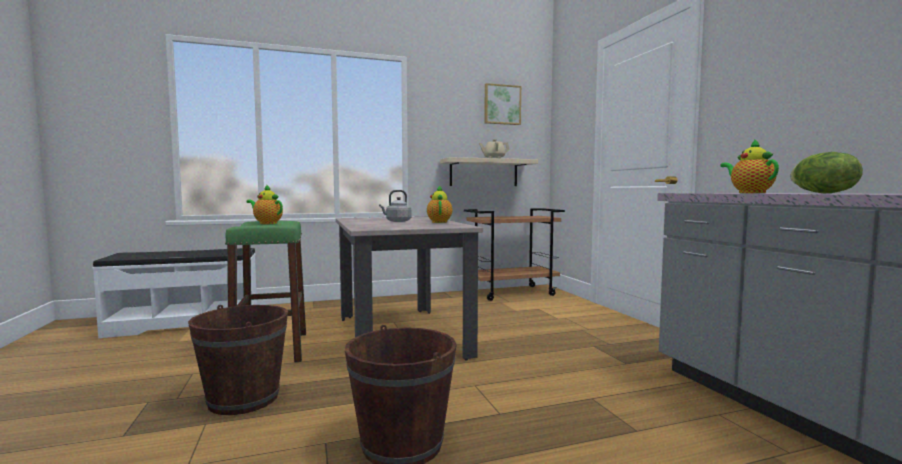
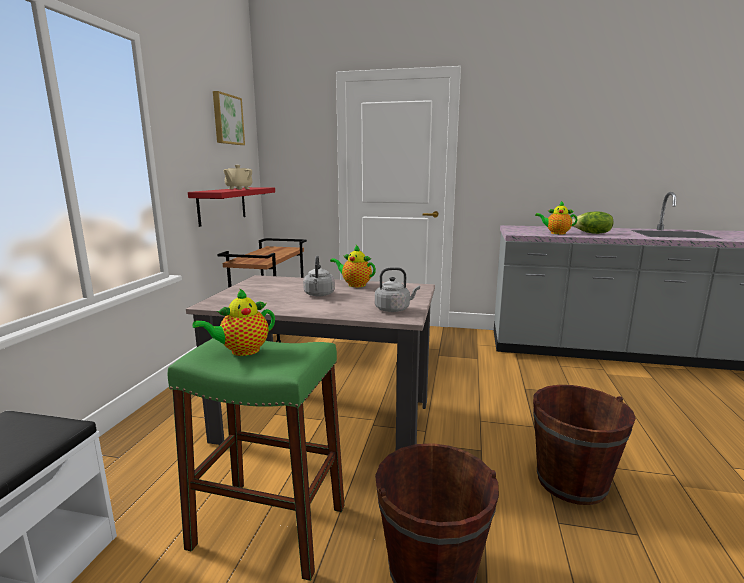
camera: 60 degrees left, 10 degrees up
(382, 227) = (394, 309): none -> grey kettle
(484, 173) = (222, 205): beige shelf -> red shelf

